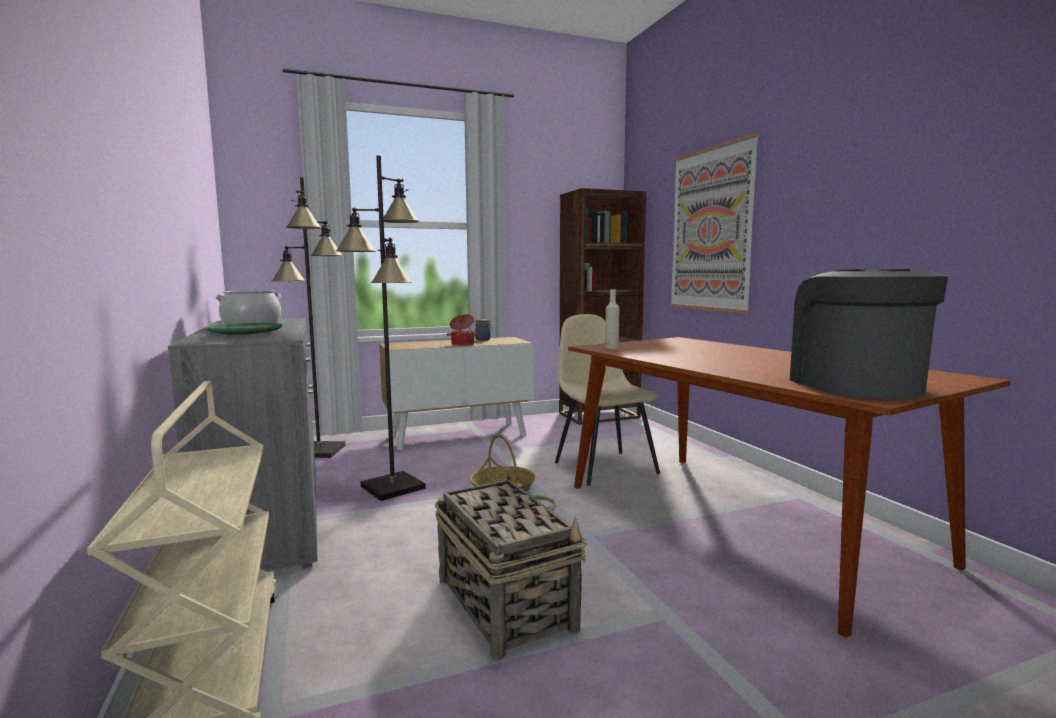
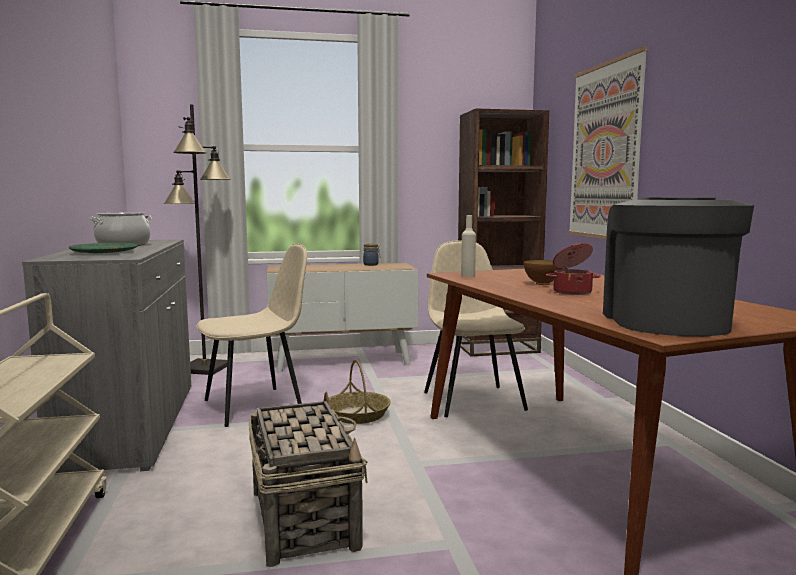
camera: 10 degrees right, 0 degrees up
(393, 487) = (256, 406): black floor lamp -> beige chair
(462, 344) = (346, 268): cooking pot -> cooking pot (572, 292)
(691, 353) = (542, 284): none -> bowl

